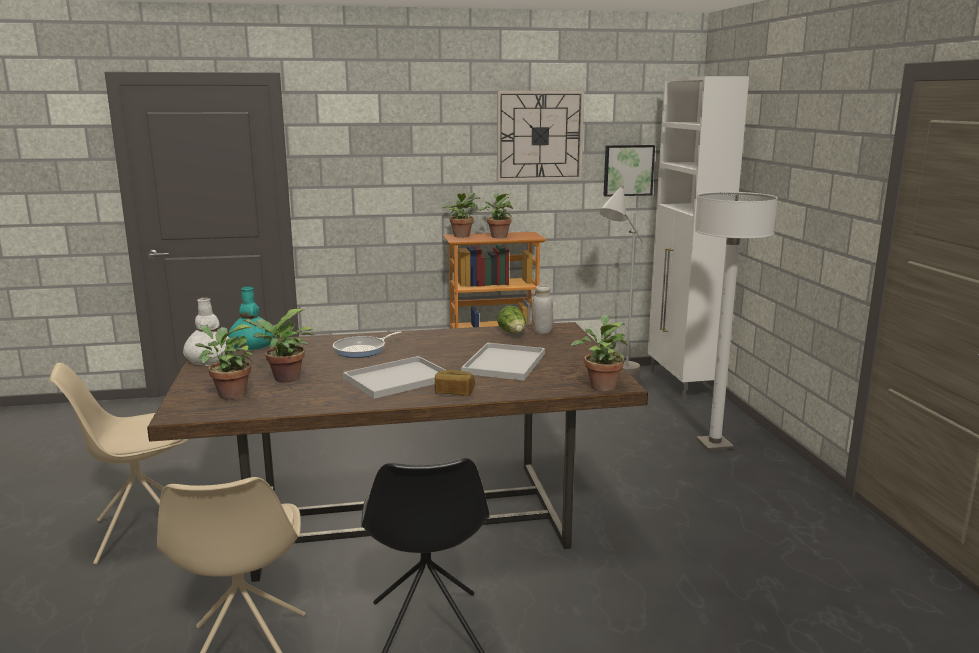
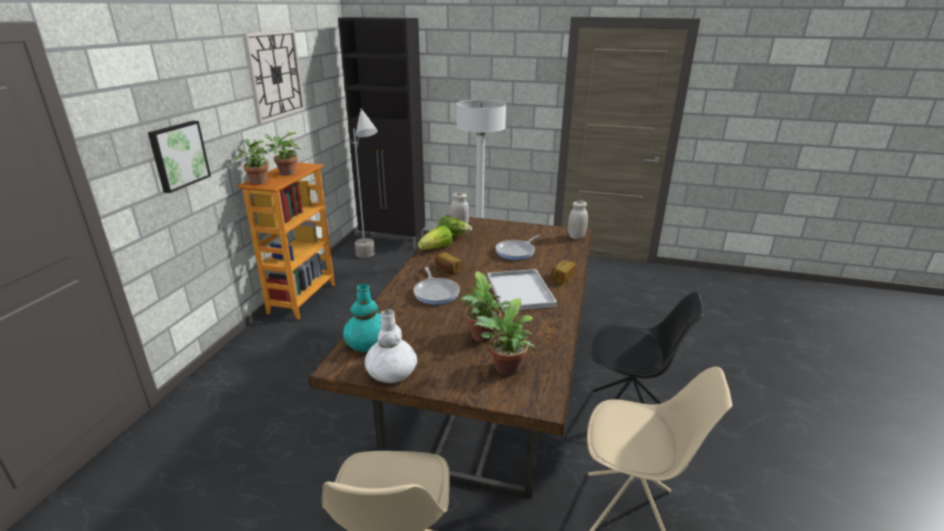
camera: 65 degrees left, 10 degrees up
(418, 345) = (447, 270): none -> bread
(467, 333) = (436, 249): none -> lettuce
(505, 364) = (516, 252): white tray -> frying pan
(601, 385) = (576, 236): potted plant -> white jar
(628, 170) = (322, 95): picture -> picture (178, 155)
(681, 385) = (393, 241): white cabinet -> black cabinet

